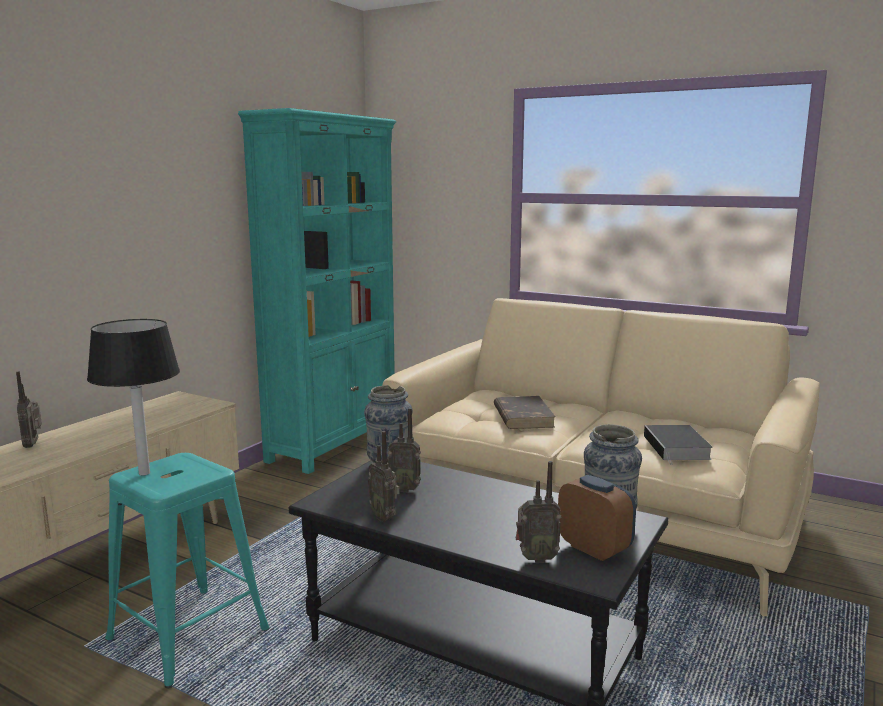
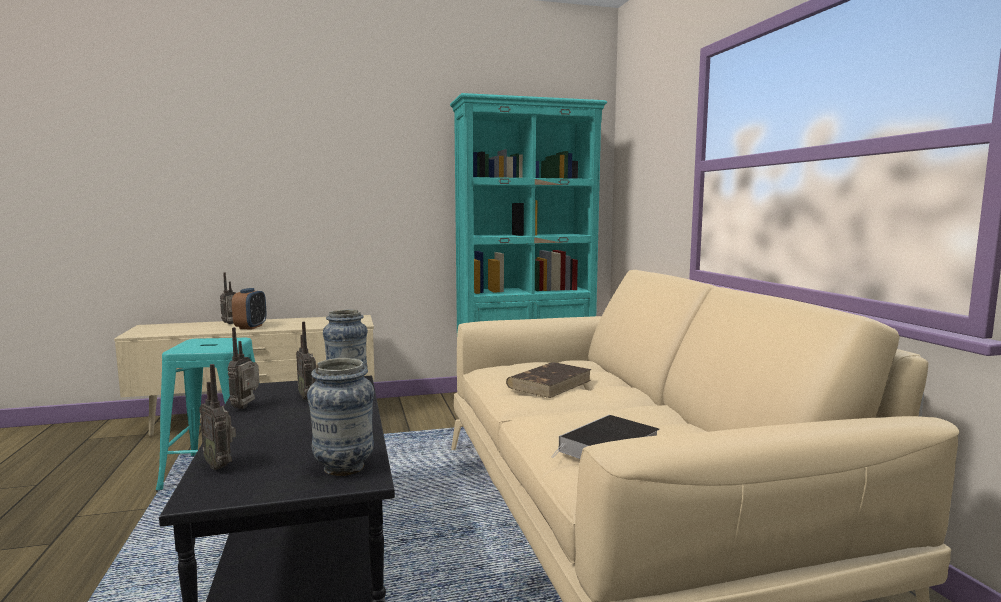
camera: 45 degrees right, 5 degrees down
(144, 473) = (200, 341): black table lamp -> none
(594, 549) = (267, 479): alarm clock -> alarm clock (251, 327)

